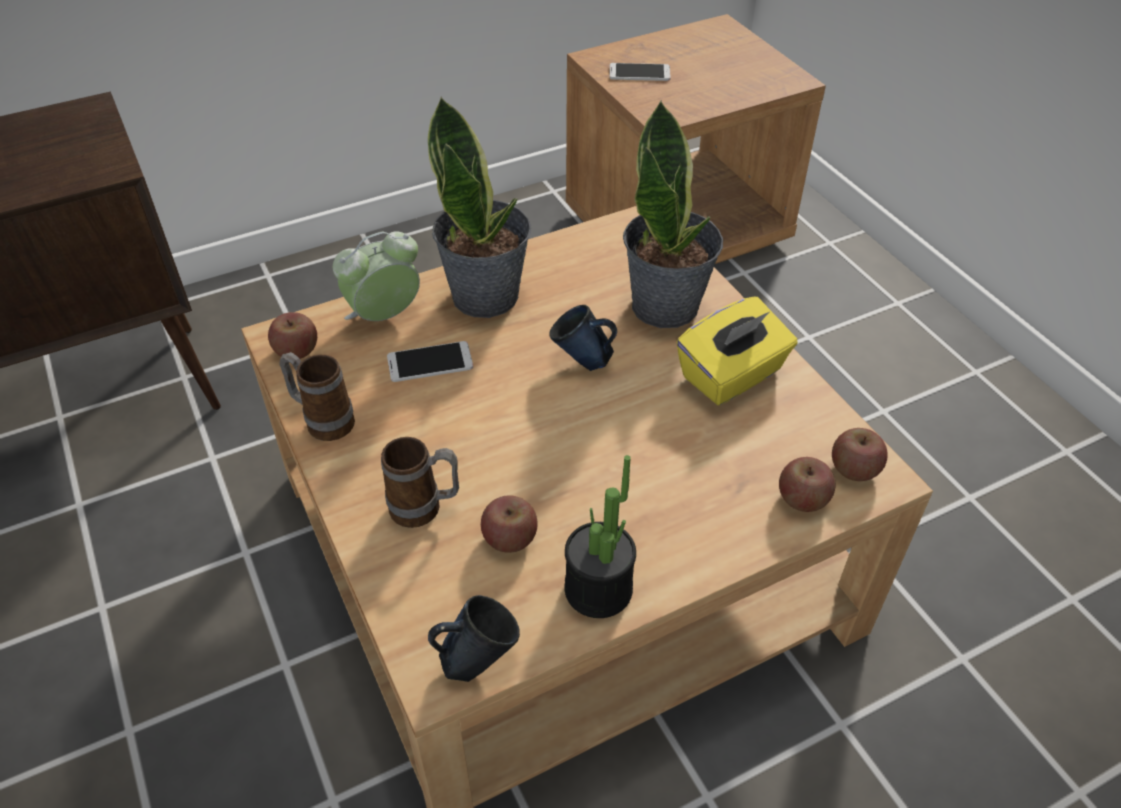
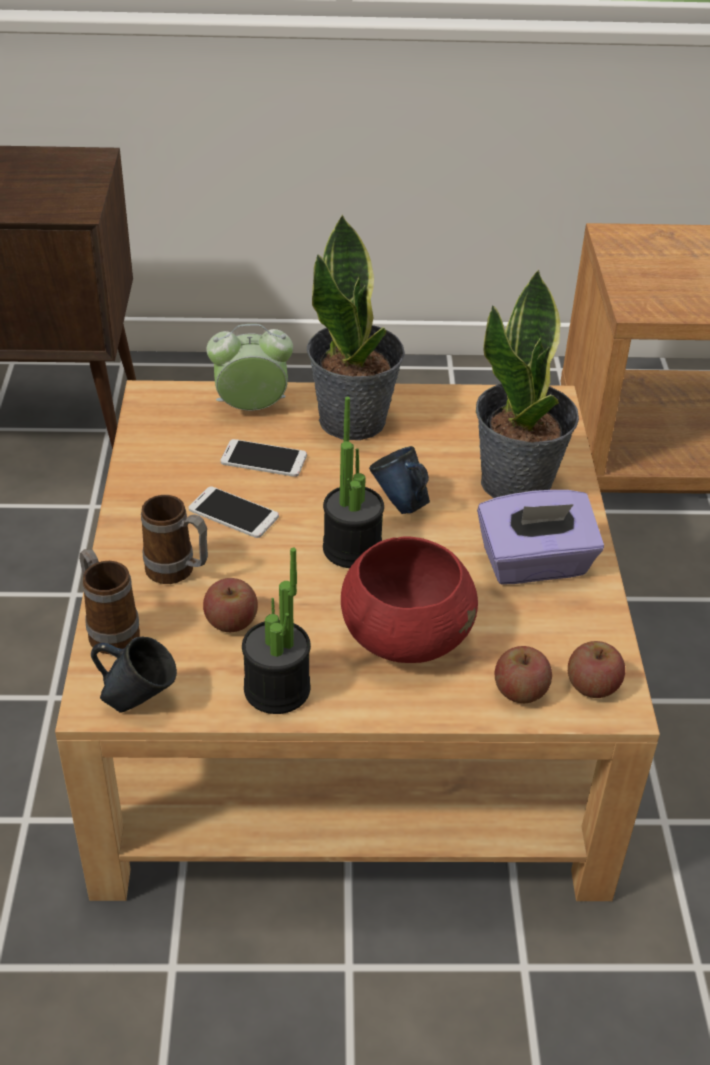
camera: 25 degrees right, 5 degrees down
(296, 351) = (159, 412): apple -> none
(323, 420) = (143, 475): mug -> mug (109, 630)
(570, 421) = (352, 549): none -> potted plant
(639, 73) = (647, 260): phone -> phone (233, 513)
(674, 488) = (405, 637): none -> red bowl
(732, 375) = (535, 564): yellow tissue box -> purple tissue box

